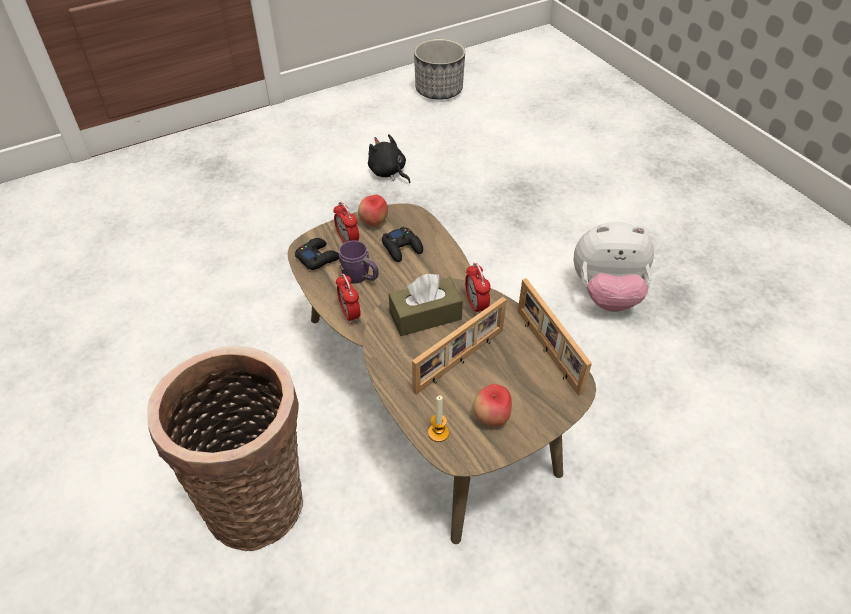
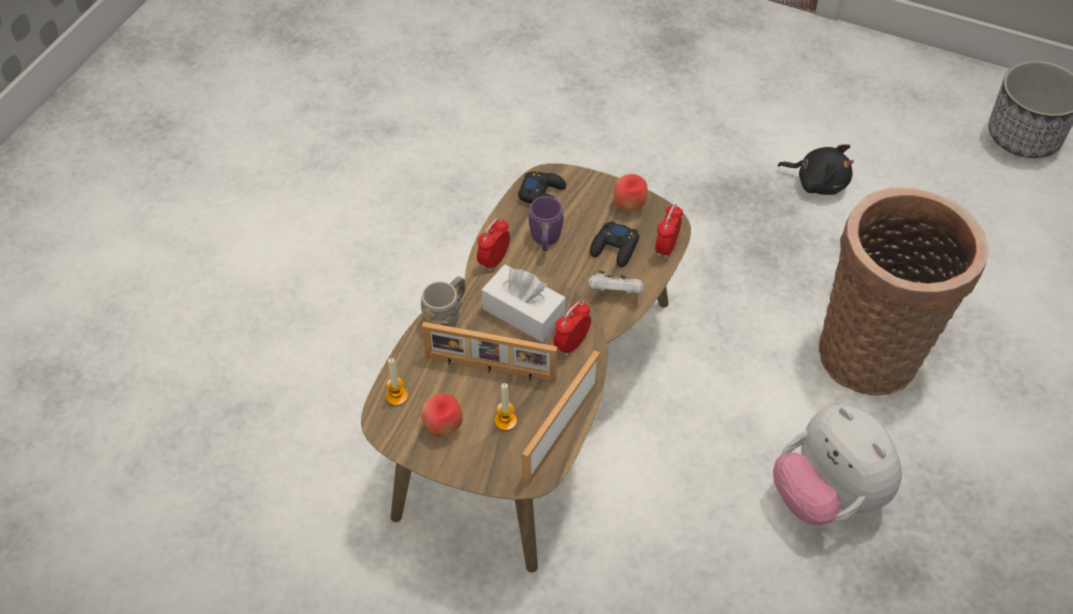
camera: 55 degrees right, 5 degrees up
(256, 497) = (328, 344): basket -> basket (874, 351)
(348, 241) = (585, 201): alarm clock -> alarm clock (666, 247)
(388, 172) = (818, 182): black plush toy -> black plush toy turned 105 degrees clockwise
(388, 361) = (447, 316): none -> grey mug
(425, 316) = (523, 313): brown tissue box -> white tissue box
(440, 268) = (615, 293): none -> white game controller
(515, 376) = (505, 421): none -> candle

